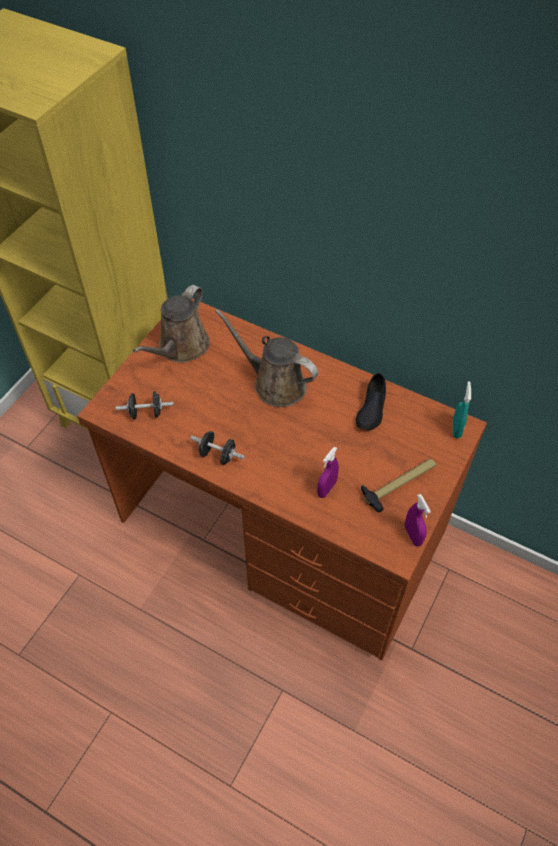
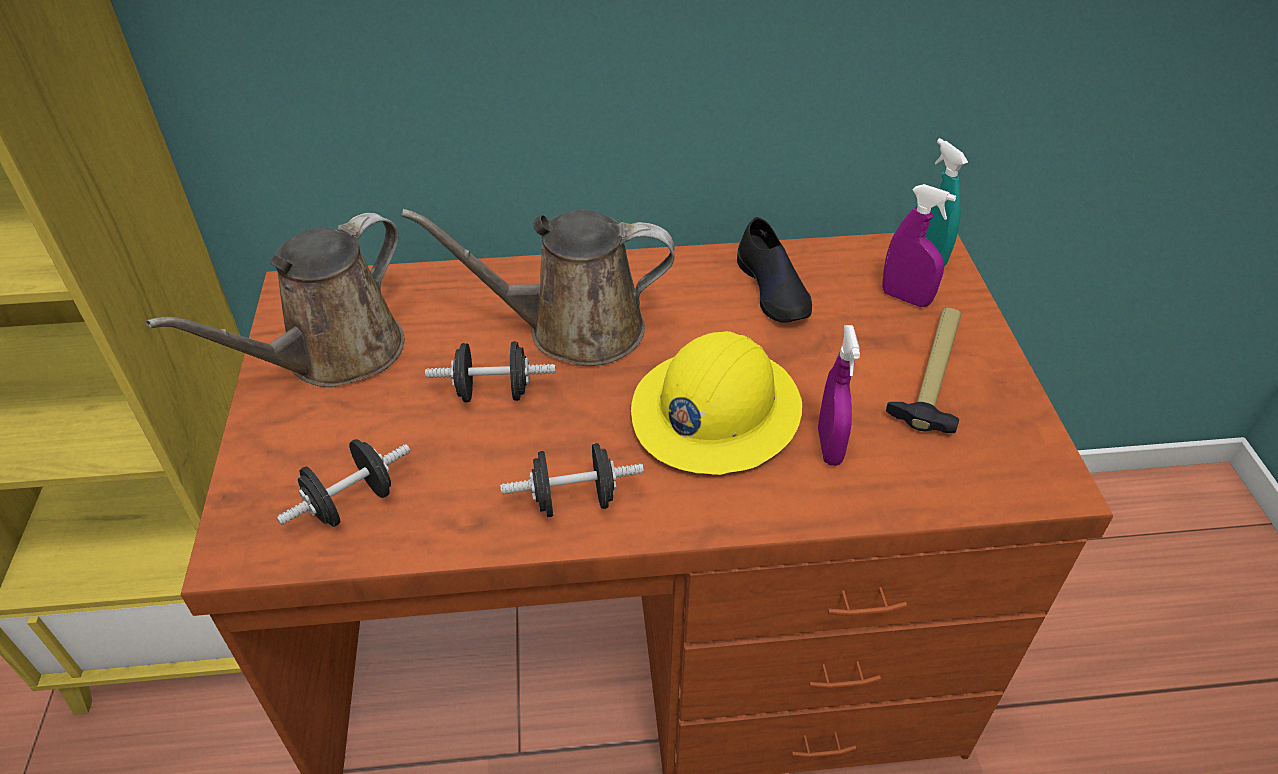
camera: 35 degrees left, 10 degrees down
(181, 347) = (335, 355): brown watering can -> brown watering can turned 45 degrees clockwise
(224, 395) = (493, 392): none -> black dumbbell
(297, 450) = (715, 412): none -> yellow hard hat
(413, 535) = (1039, 439): purple spray bottle -> purple spray bottle (905, 298)

